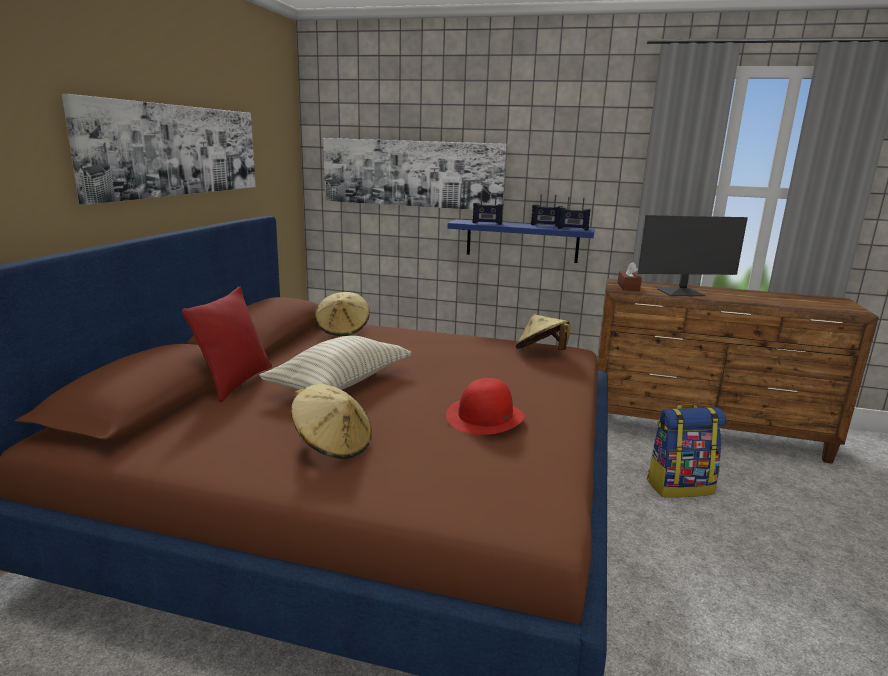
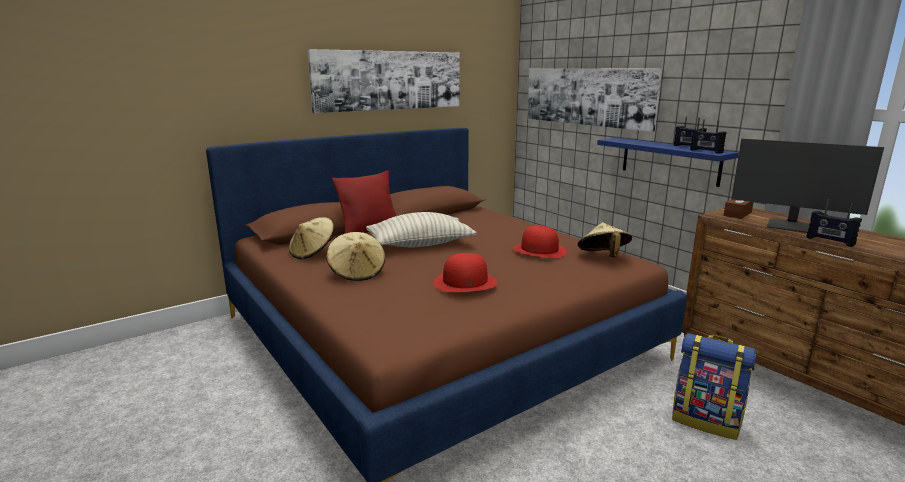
camera: 40 degrees right, 0 degrees up
(343, 329) = (480, 215): beige hat -> beige hat (313, 253)
(478, 358) = (539, 250): none -> red hat
(487, 223) = (632, 142): radio -> radio (830, 241)

